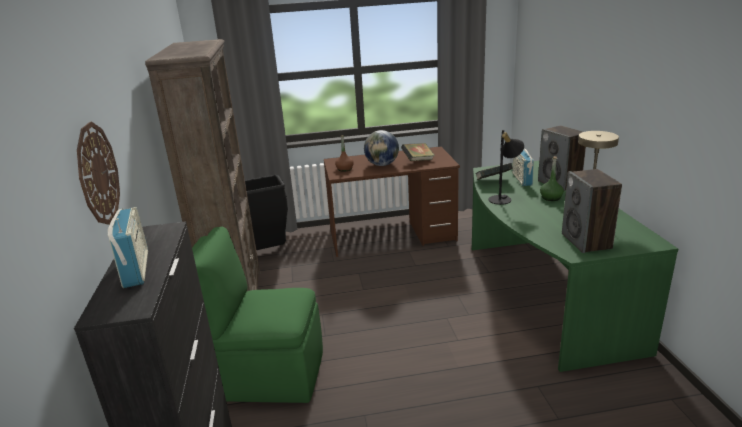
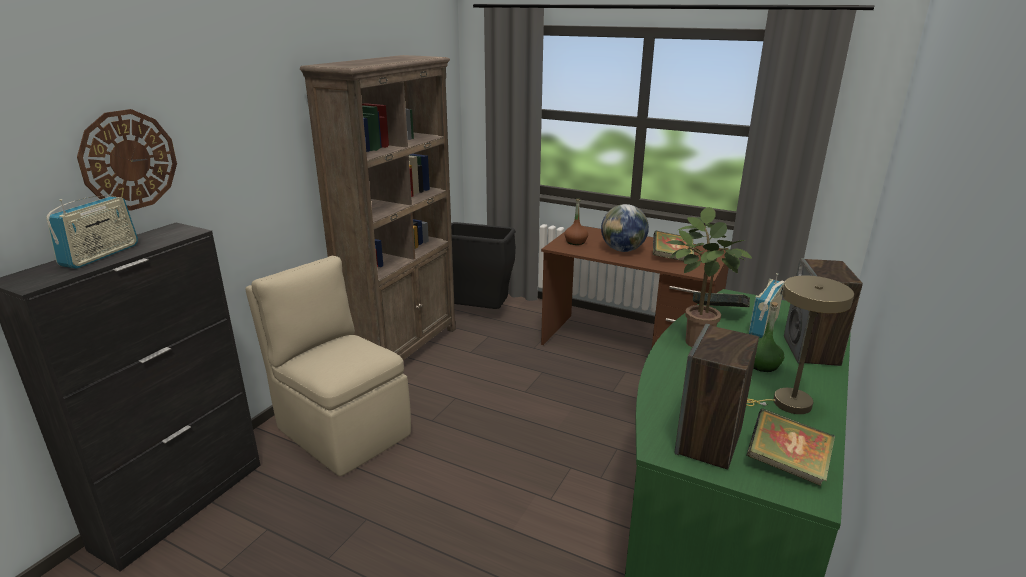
camera: 35 degrees right, 0 degrees up
(265, 374) = (342, 429): green chair -> beige chair
(503, 199) = (693, 341): black table lamp -> potted plant
(628, 236) = (786, 465): none -> book

